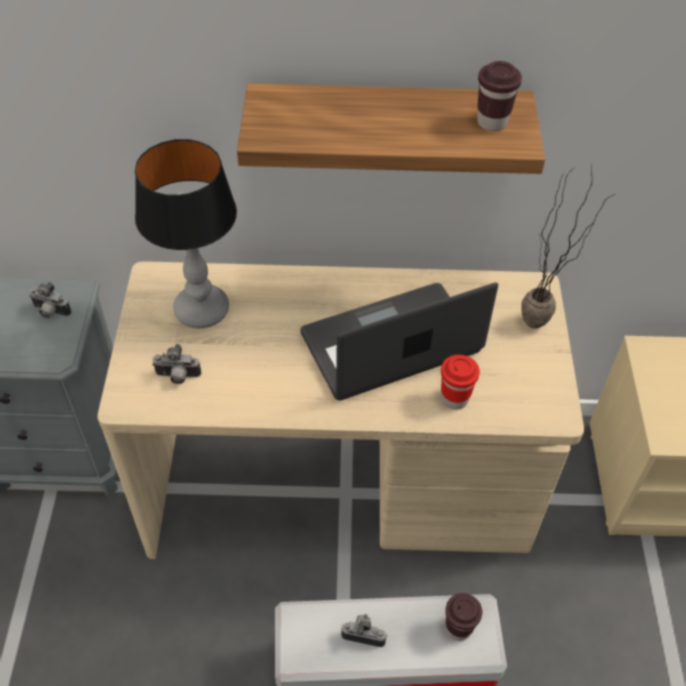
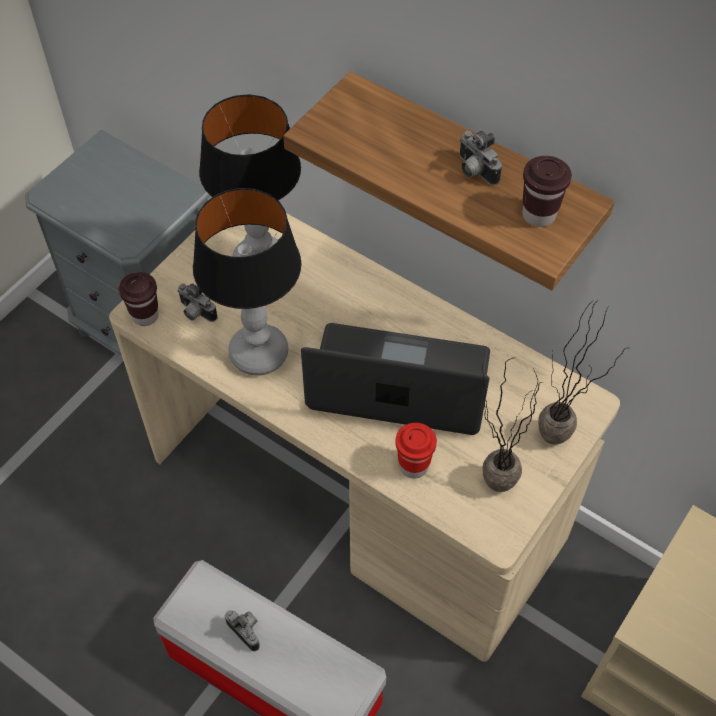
camera: 35 degrees right, 5 degrees up
(50, 312) = (151, 200): camera -> camera (474, 171)
(258, 381) = (257, 353): none -> table lamp
(458, 628) = (329, 679): brown cup -> brown cup (145, 316)
(517, 381) = (486, 483): none -> potted plant

